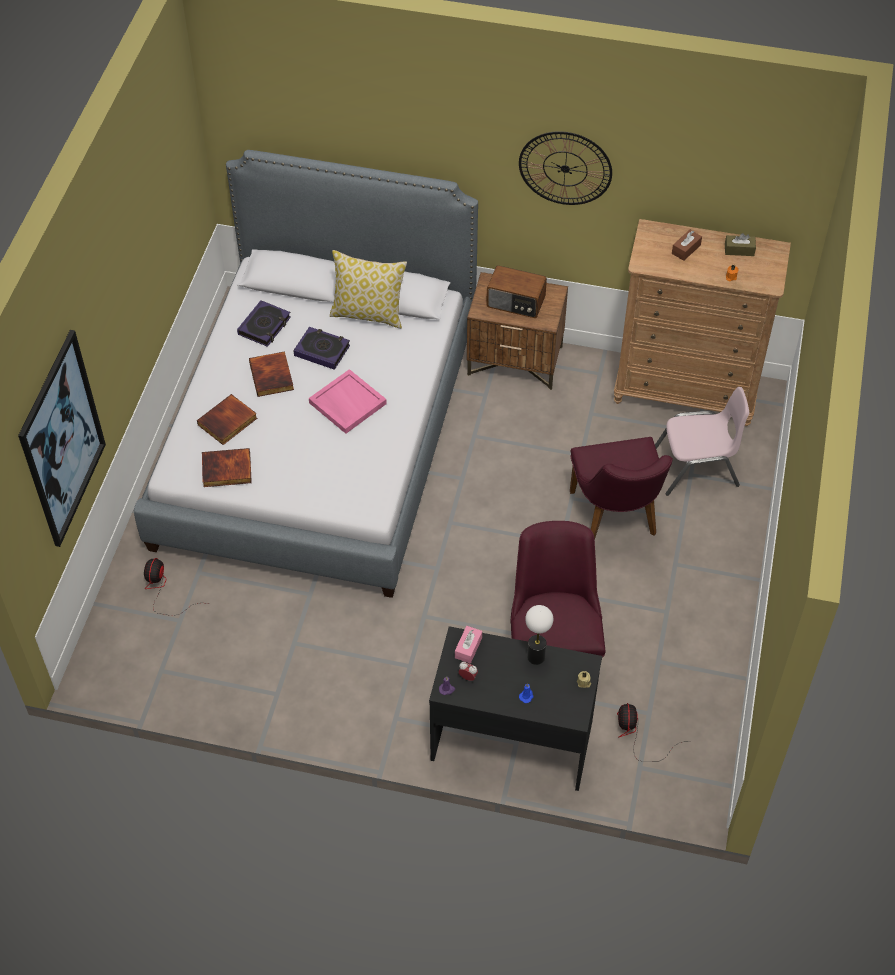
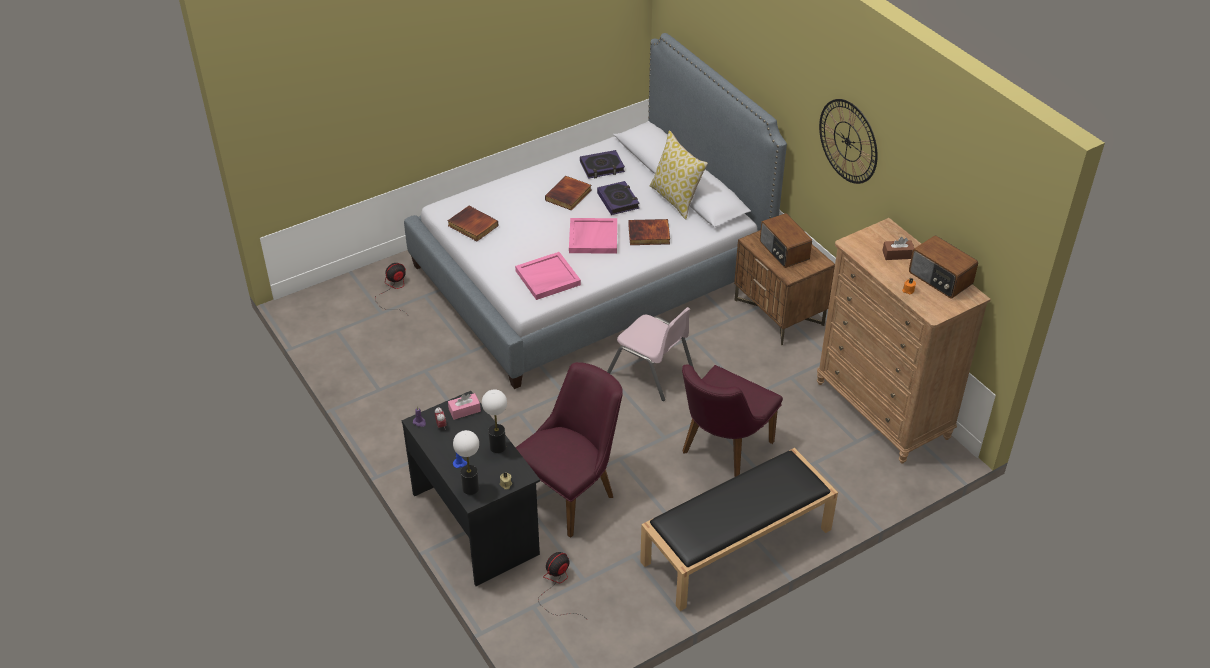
camera: 45 degrees right, 10 degrees down
(62, 440) = (349, 112): picture -> none
(228, 422) = (508, 202): book -> book (648, 235)
(359, 472) = (547, 278): none -> pink tray
(562, 709) = (470, 488): none -> table lamp
(696, 467) = (825, 462): pink chair -> pink chair (651, 372)
(718, 590) = (736, 546): none -> black bench
(739, 250) = (940, 279): brown tissue box -> radio

